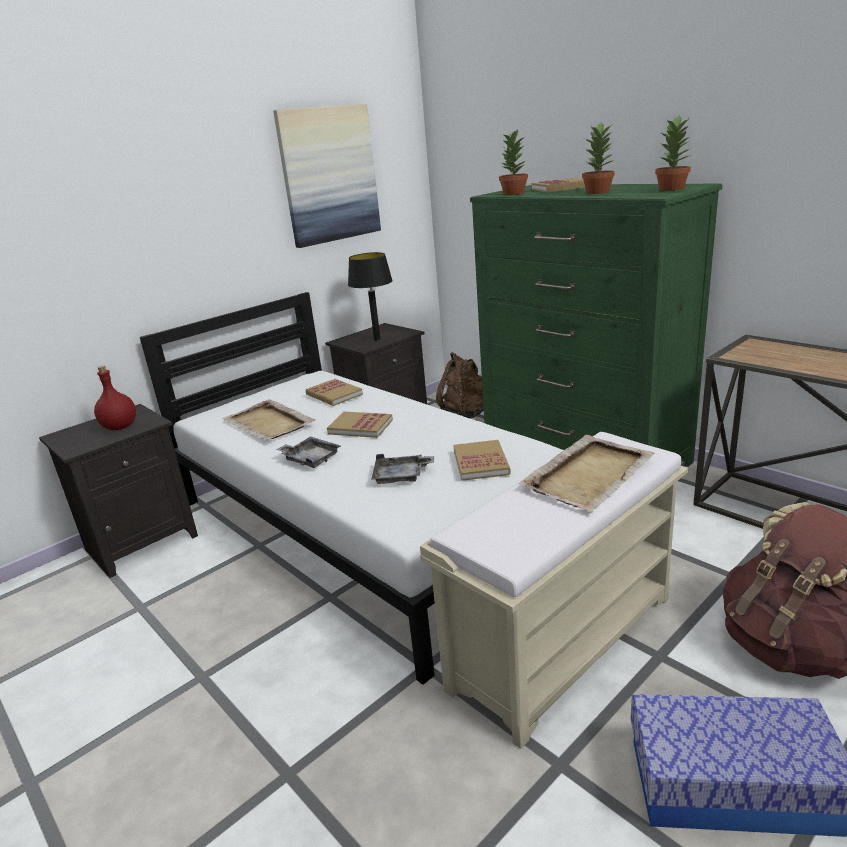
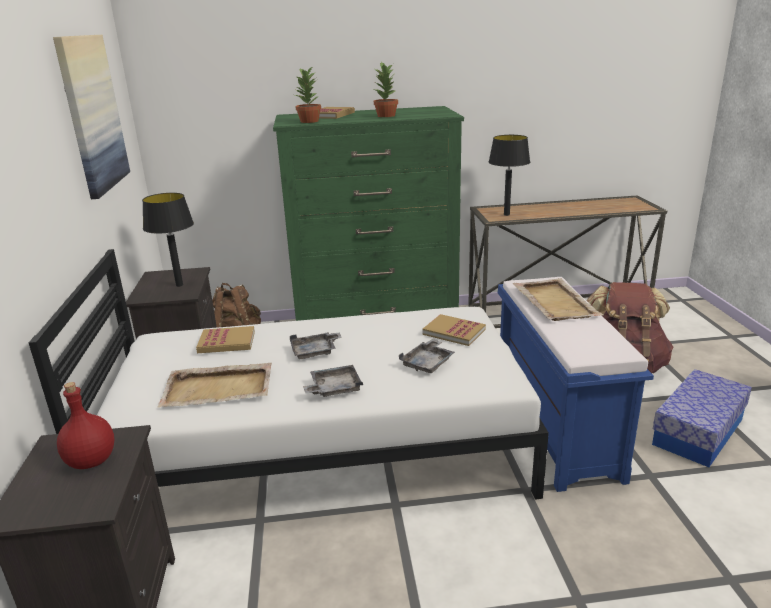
camera: 55 degrees left, 0 degrees up
(360, 427) = (315, 352): book -> grey tray
(564, 640) = (553, 426): beige bench -> blue bench
(672, 189) = (432, 110): potted plant -> none
(766, 356) = (507, 214): none -> black table lamp

